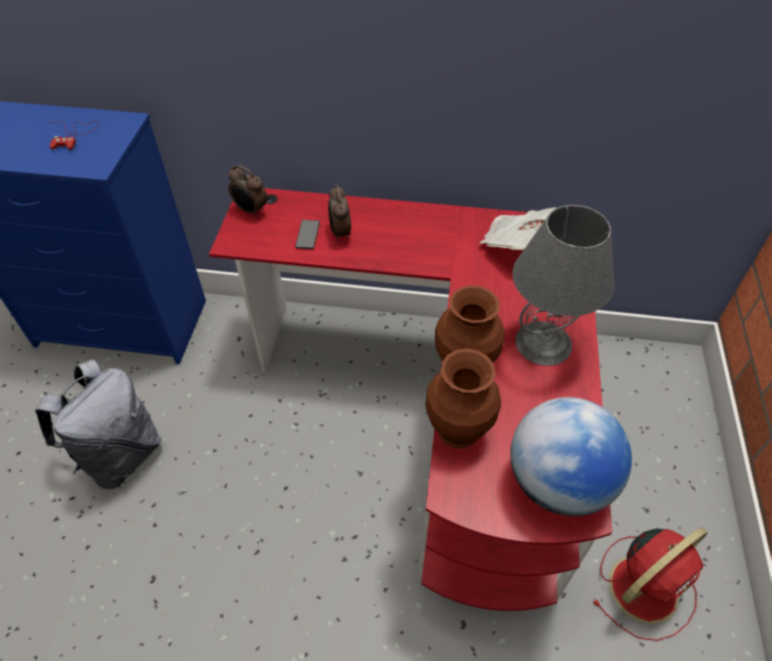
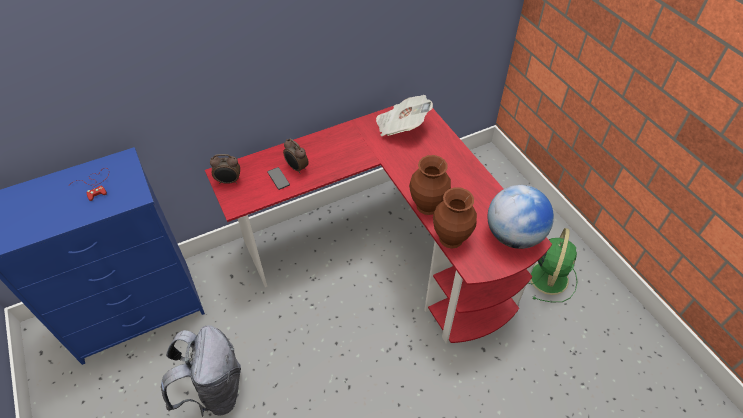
camera: 35 degrees left, 0 degrees up
(543, 342) = (454, 172): grey table lamp -> none
(645, 586) = (549, 276): red fan -> green fan

